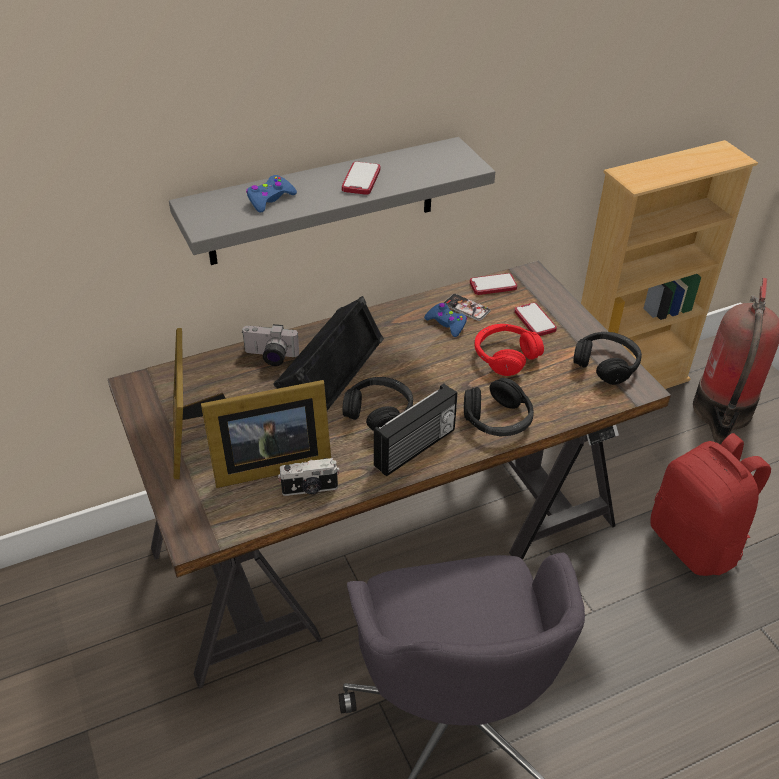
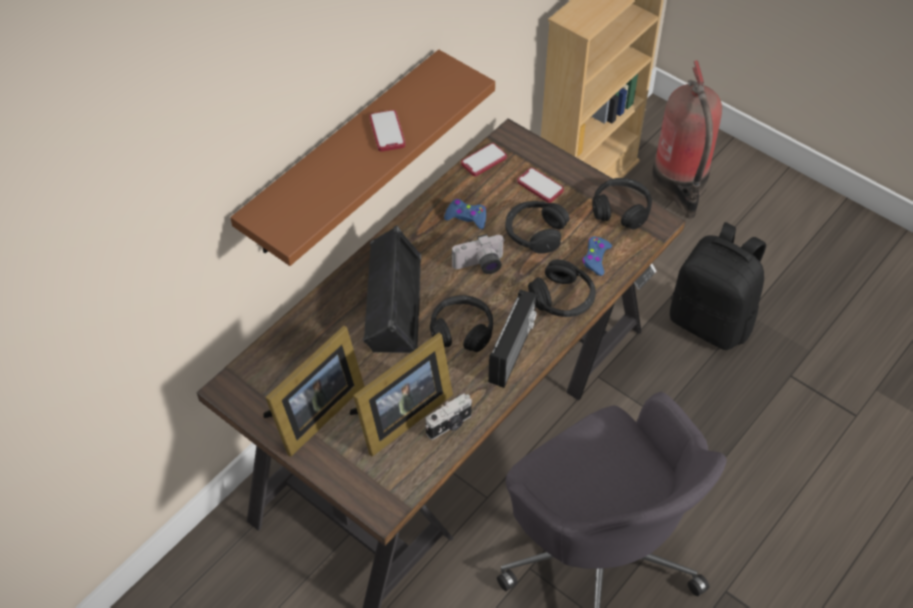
camera: 25 degrees left, 10 degrees up
(191, 433) = (314, 414): picture frame -> picture frame turned 105 degrees counterclockwise
(270, 199) = (322, 183): blue game controller -> blue game controller (596, 259)
(270, 357) = (332, 312): camera -> camera (480, 266)
(322, 202) = (343, 156): grey shelf -> brown shelf
(466, 308) = (474, 194): phone -> none
(505, 356) = (535, 232): red headphones -> black headphones
(695, 543) = (711, 321): red backpack -> black backpack

